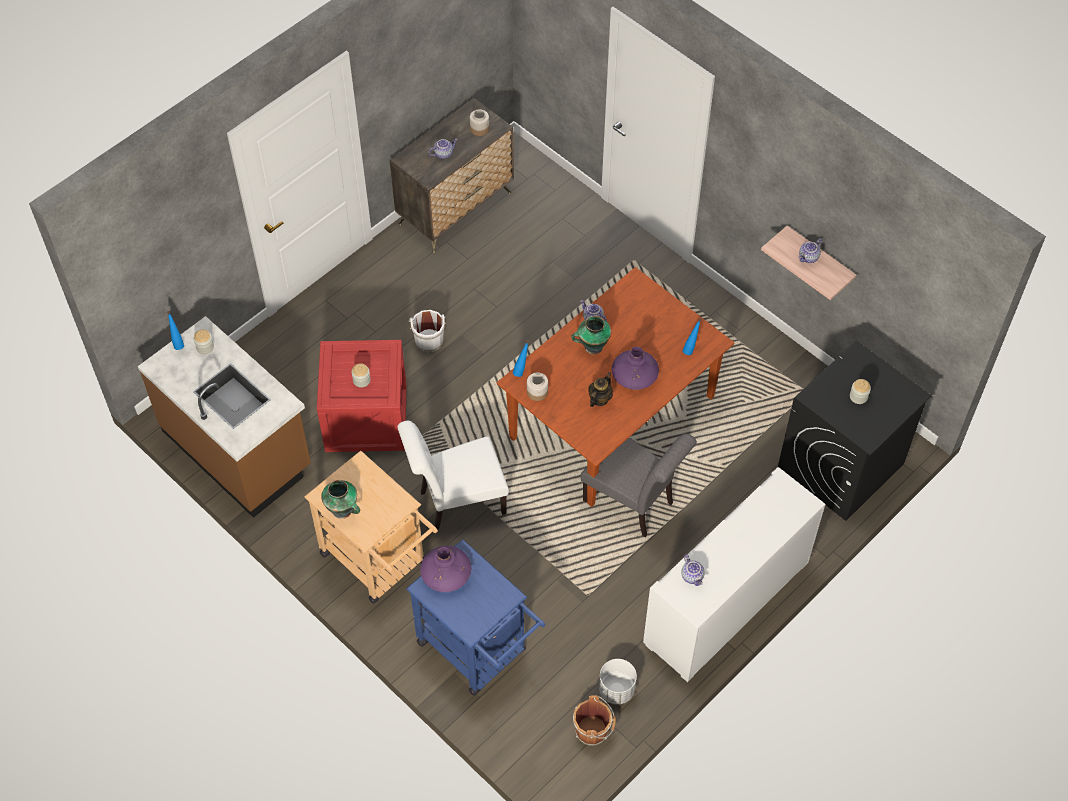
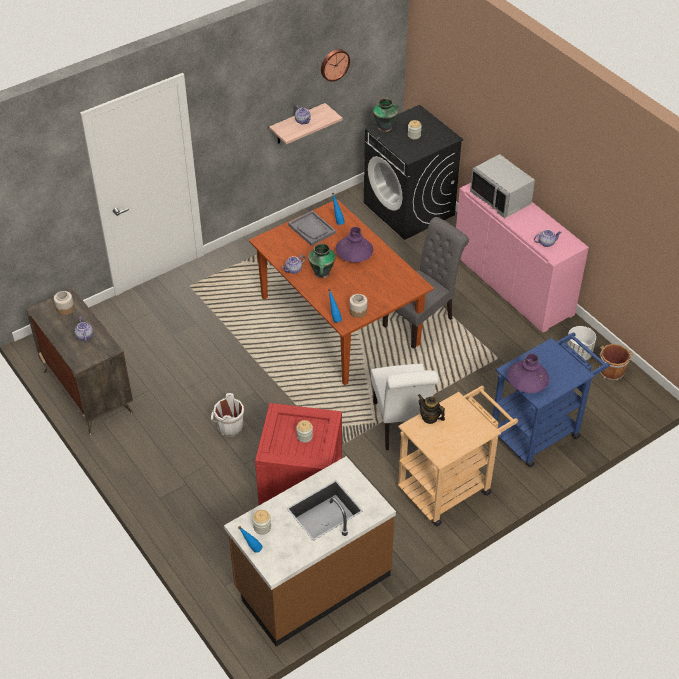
camera: 80 degrees left, 10 degrees down
(343, 511) = (459, 442): vase -> vase (385, 127)
(599, 399) = (373, 277): teapot -> teapot (430, 418)
(669, 325) = (312, 229): none -> grey tray
(726, 602) = (512, 284): white cabinet -> pink cabinet
(769, 517) = (501, 198): none -> grey microwave
(878, 249) = (334, 64): none -> wall clock

